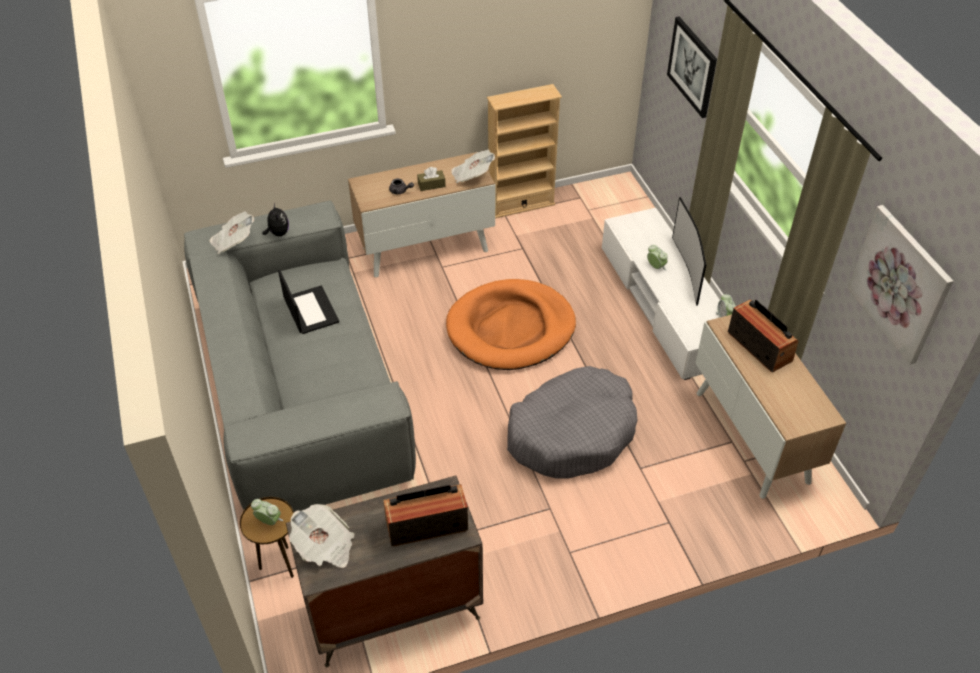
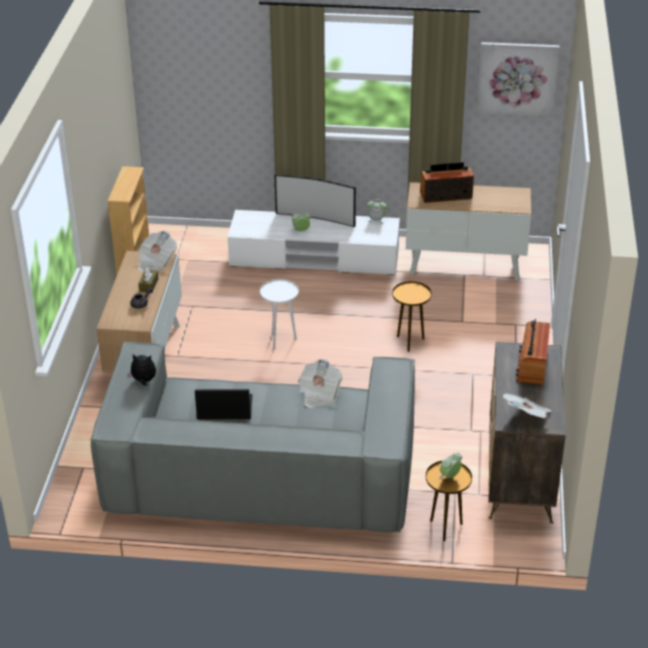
camera: 65 degrees left, 10 degrees down
(233, 242) = (133, 410): newspaper -> newspaper (319, 394)
(511, 328) = (281, 339): orange dog bed -> white side table
(571, 433) = (409, 342): grey dog bed -> brown side table
(692, 66) = (219, 80): picture -> none

